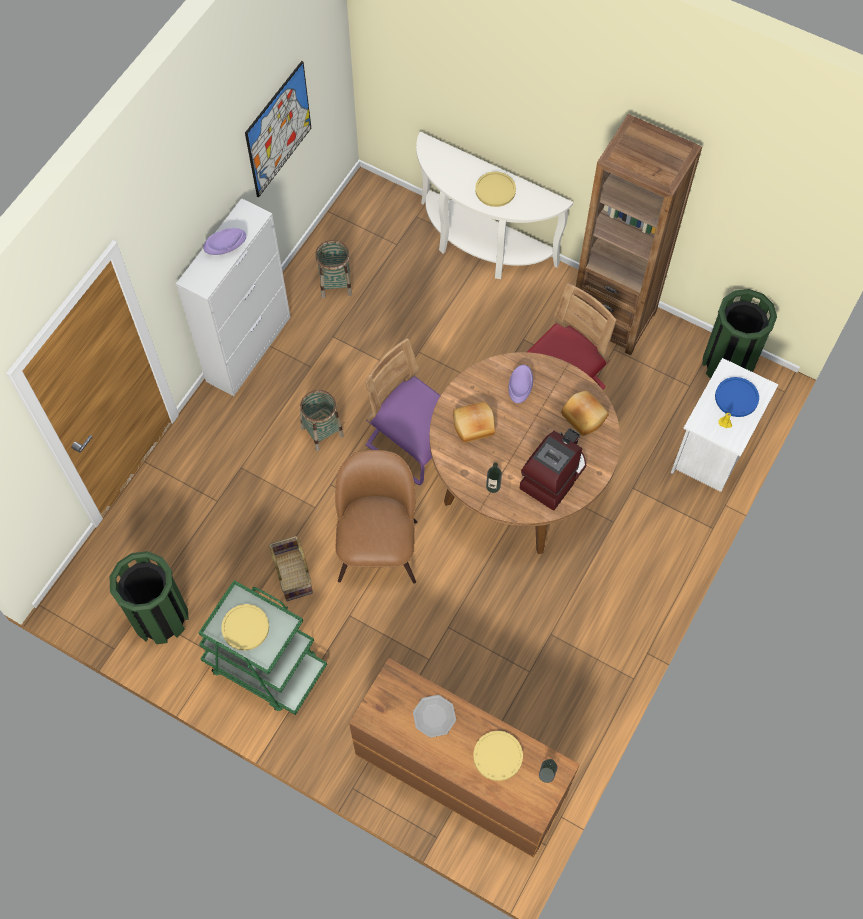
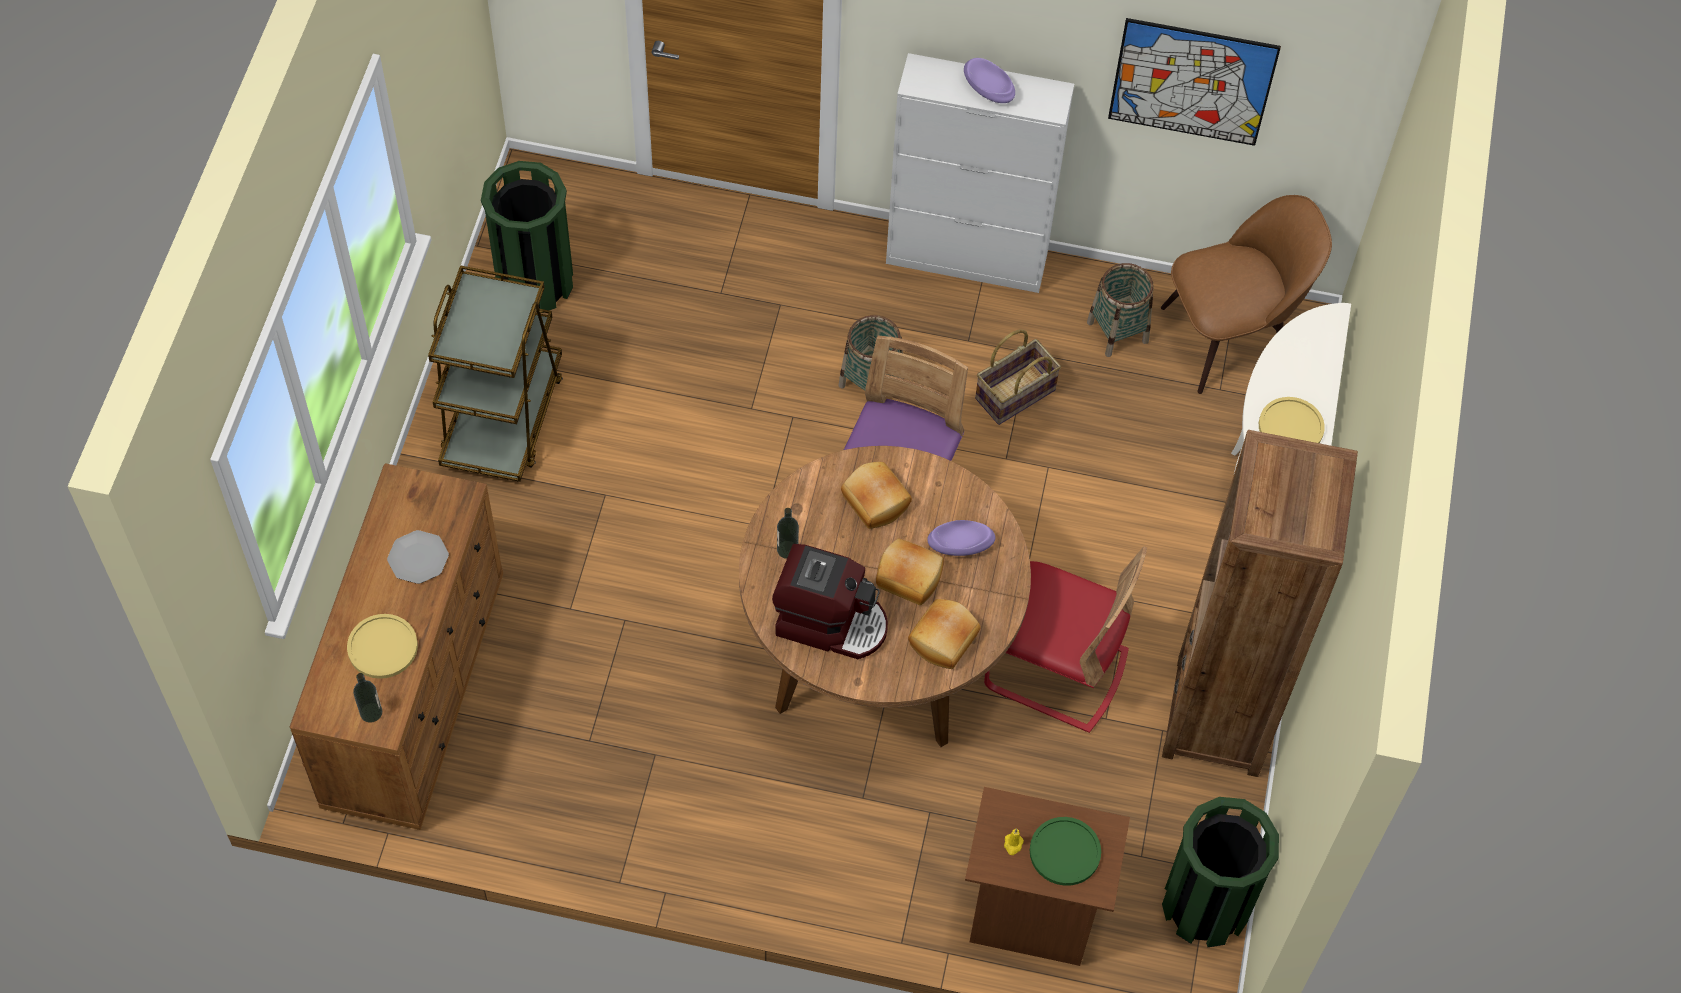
camera: 70 degrees right, 5 degrees down
(245, 627) = (485, 317): yellow plate -> none
(265, 666) = (503, 417): green cart -> brown cart
(293, 574) = (643, 412): basket -> basket (1015, 395)
(378, 546) = (718, 500): brown chair -> brown chair (1230, 337)
(534, 422) = (909, 576): none -> bread
(711, 454) = (1030, 914): white nightstand -> brown nightstand
(736, 397) = (1065, 852): blue plate -> green plate

